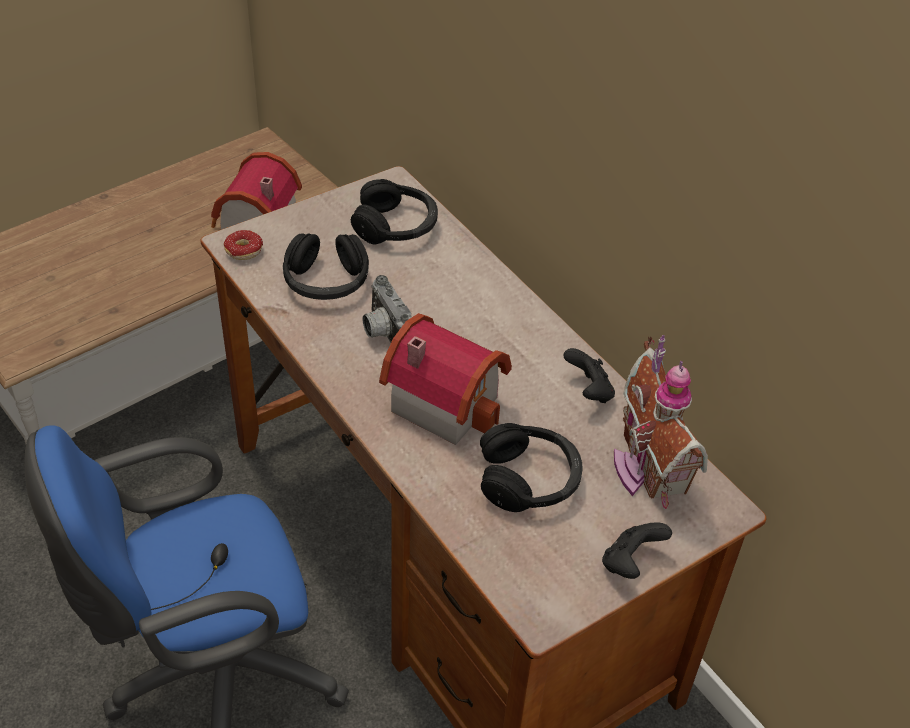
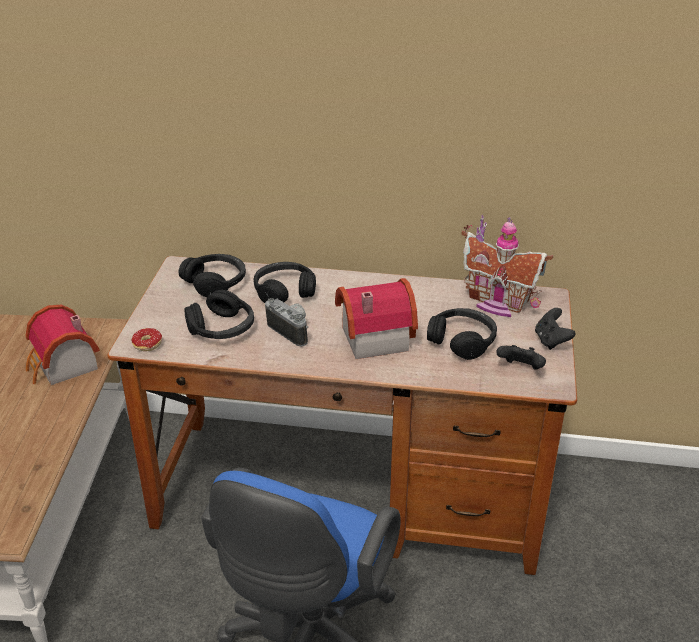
camera: 45 degrees left, 10 degrees down
(383, 332) = (292, 330): camera -> camera turned 150 degrees counterclockwise
(443, 282) = (284, 291): none -> black headphones
(588, 391) = (427, 291): black game controller -> black game controller (520, 369)

